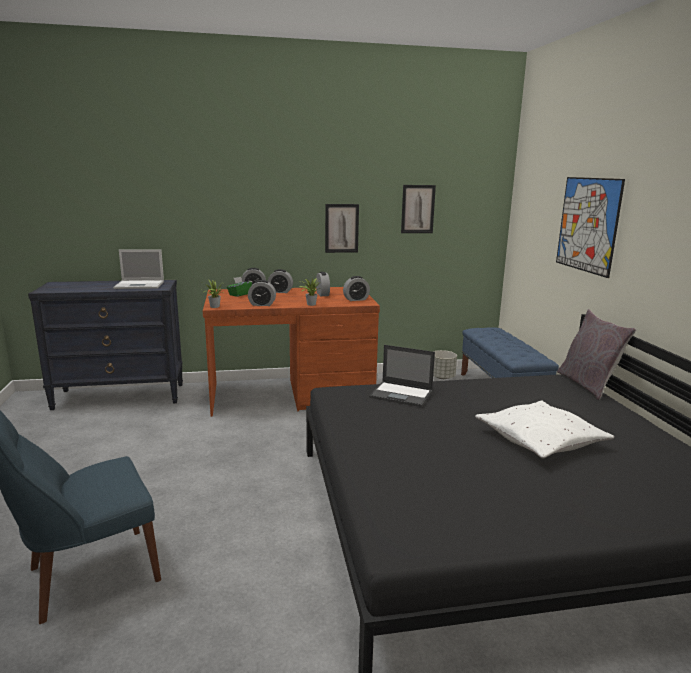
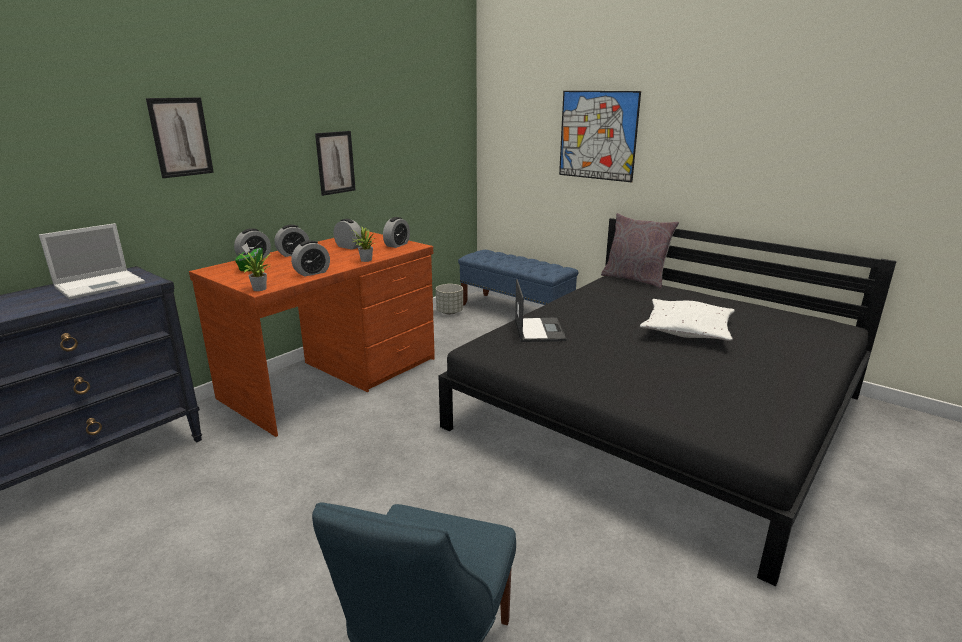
camera: 40 degrees left, 5 degrees up
(402, 394) = (538, 330): laptop -> laptop turned 75 degrees counterclockwise
(418, 209) = (405, 132): picture -> picture (181, 137)

